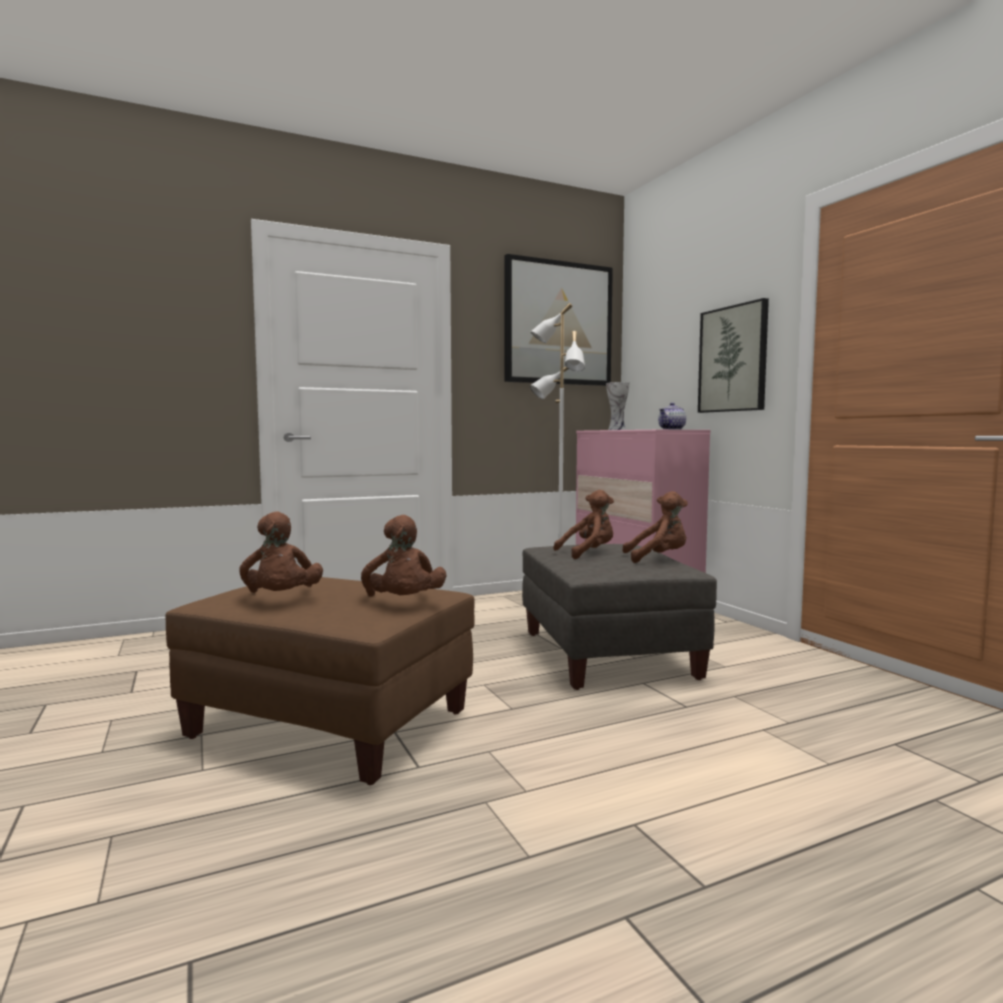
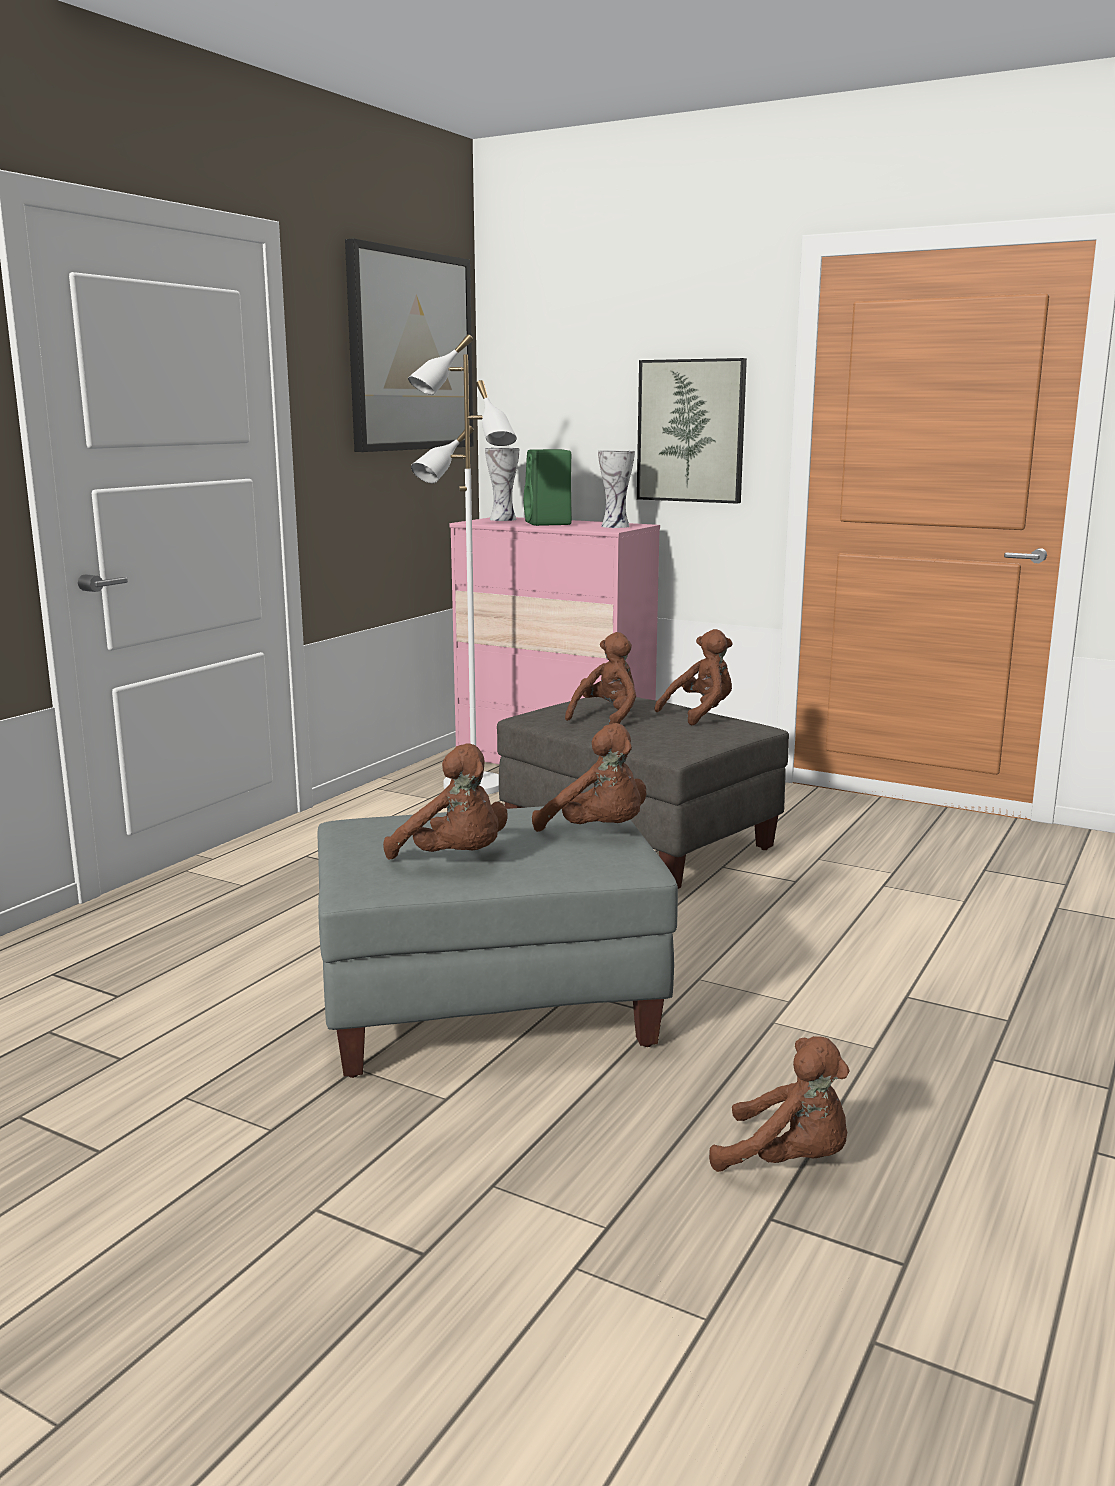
camera: 35 degrees left, 10 degrees up
(292, 918) = (788, 1160): none -> brown plush toy
(330, 724) = (489, 1007): brown ottoman -> grey ottoman
(634, 429) = (549, 523): none -> green speaker
(672, 429) = (616, 526): teapot -> vase

